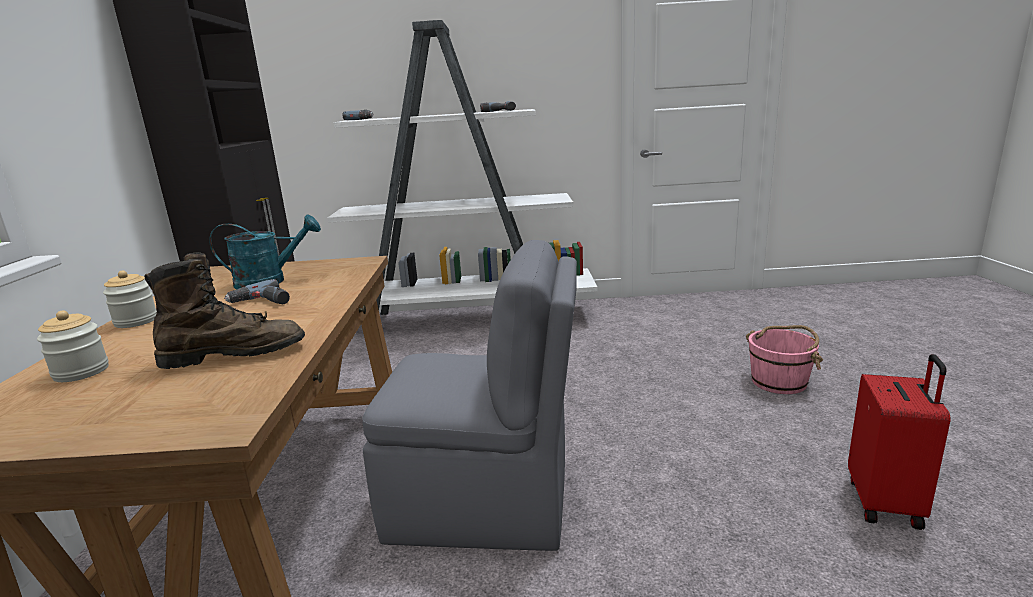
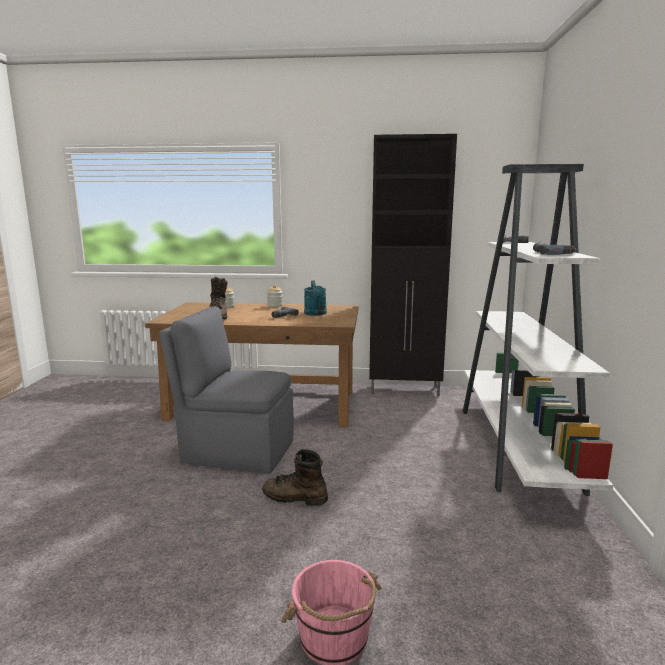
camera: 95 degrees right, 5 degrees down
(485, 503) = (236, 451): grey chair -> grey chair turned 90 degrees clockwise
(604, 425) = (294, 498): none -> brown boot
(886, 503) = (109, 614): red suitcase -> none

